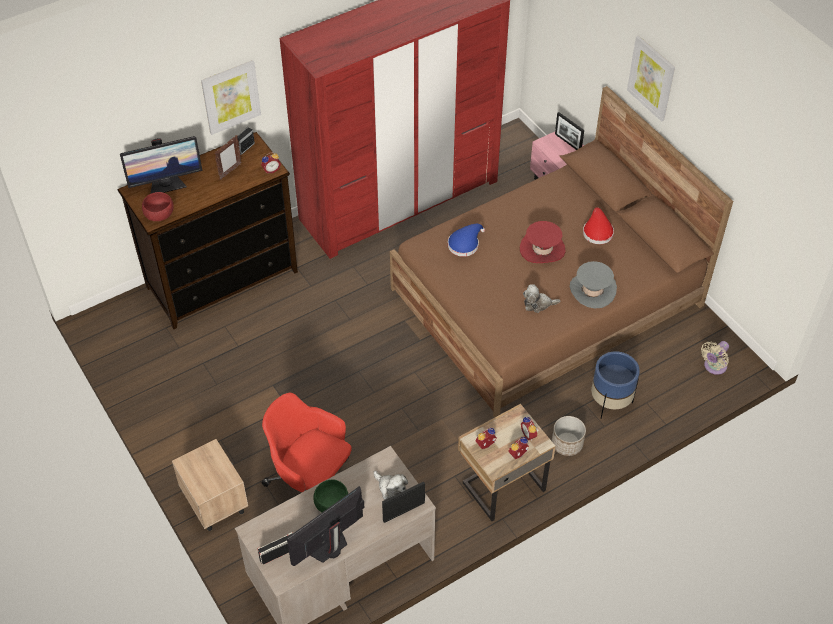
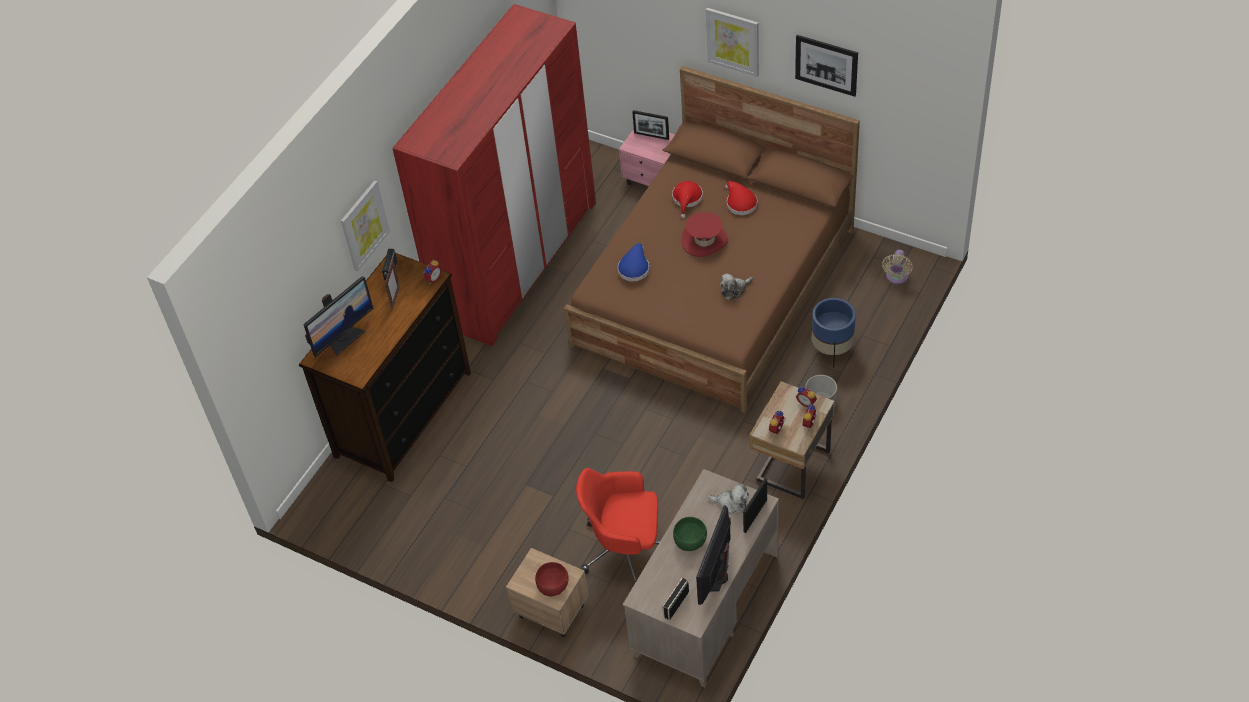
camera: 25 degrees left, 0 degrees up
(159, 215) = (360, 368): red bowl -> red bowl (553, 586)
(553, 207) = (687, 199): none -> red hat
(592, 290) = (772, 256): grey hat -> none
(720, 133) = (826, 65): none -> picture

